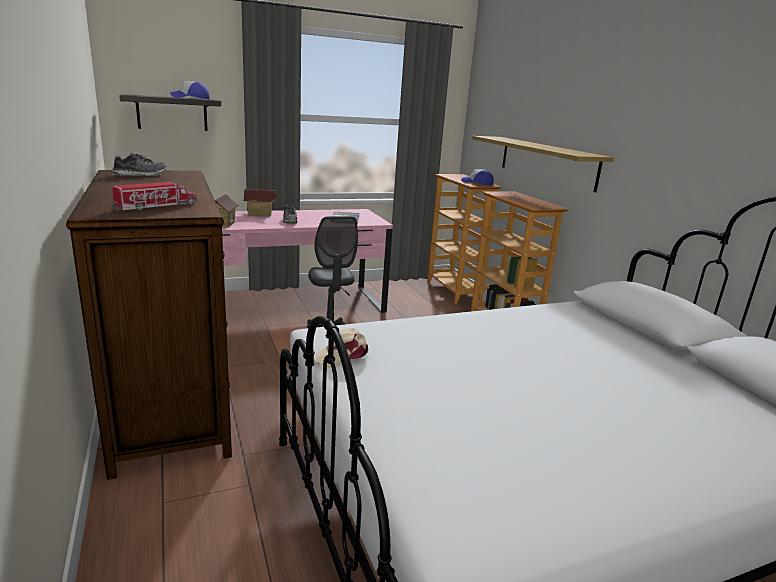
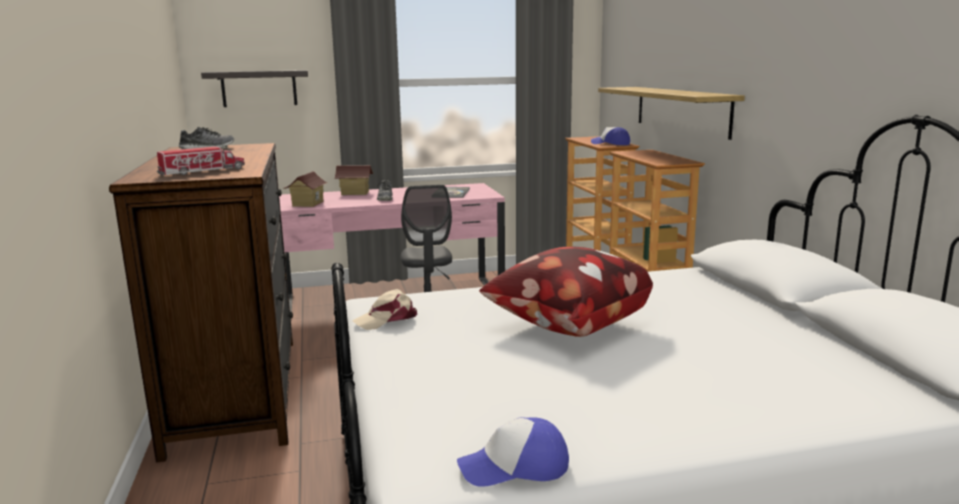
camera: 10 degrees right, 5 degrees down
(190, 98) = (276, 70): cap -> cap (515, 467)
(503, 363) = (566, 325): none -> pillow

